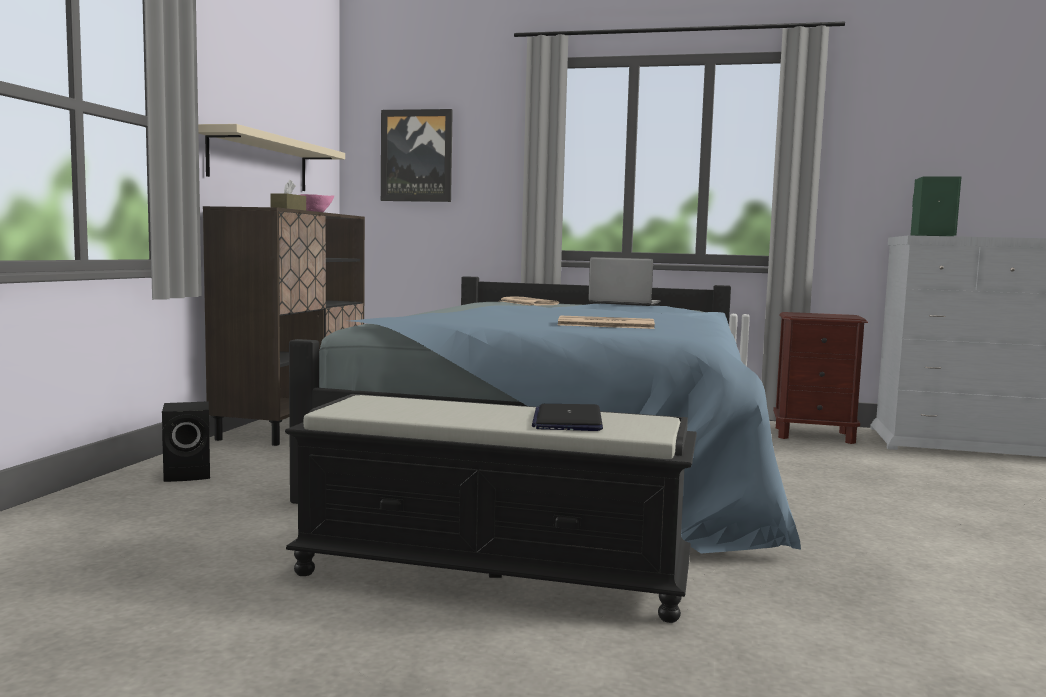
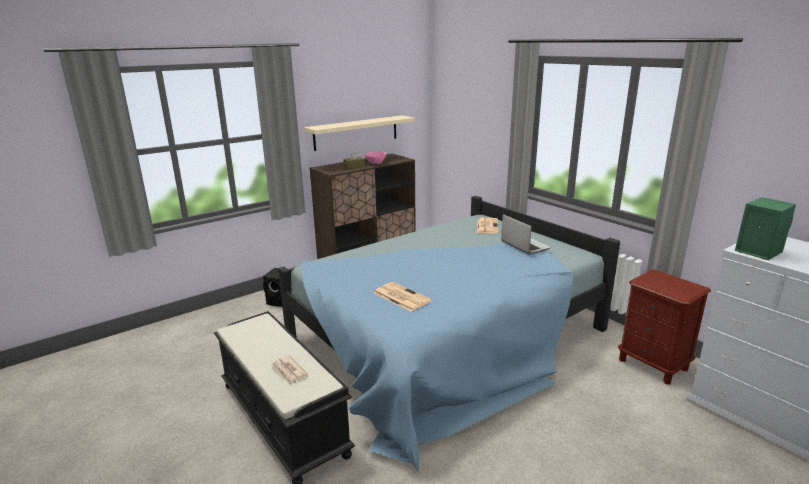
camera: 40 degrees right, 15 degrees up
(417, 156) = (464, 114): picture -> none
(567, 420) = (289, 371): laptop -> newspaper

